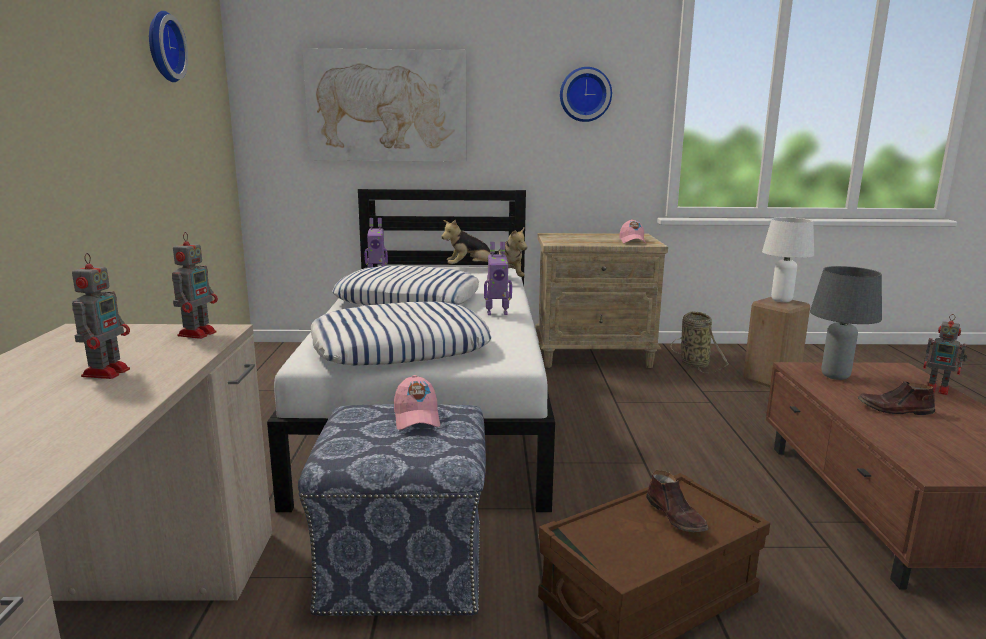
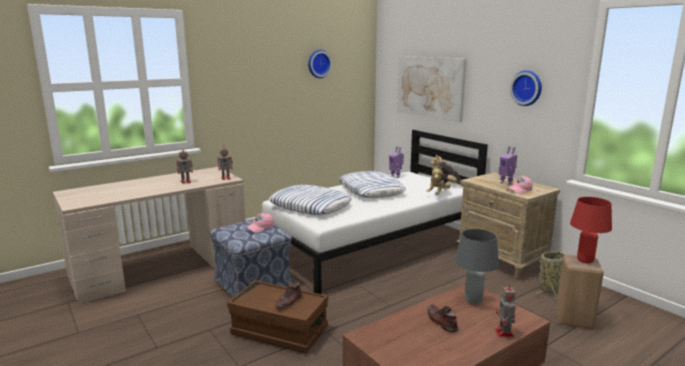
camera: 55 degrees right, 0 degrees up
(497, 313) = (380, 206): toy robot -> toy robot (506, 183)
(781, 300) = (584, 261): white table lamp -> red table lamp

